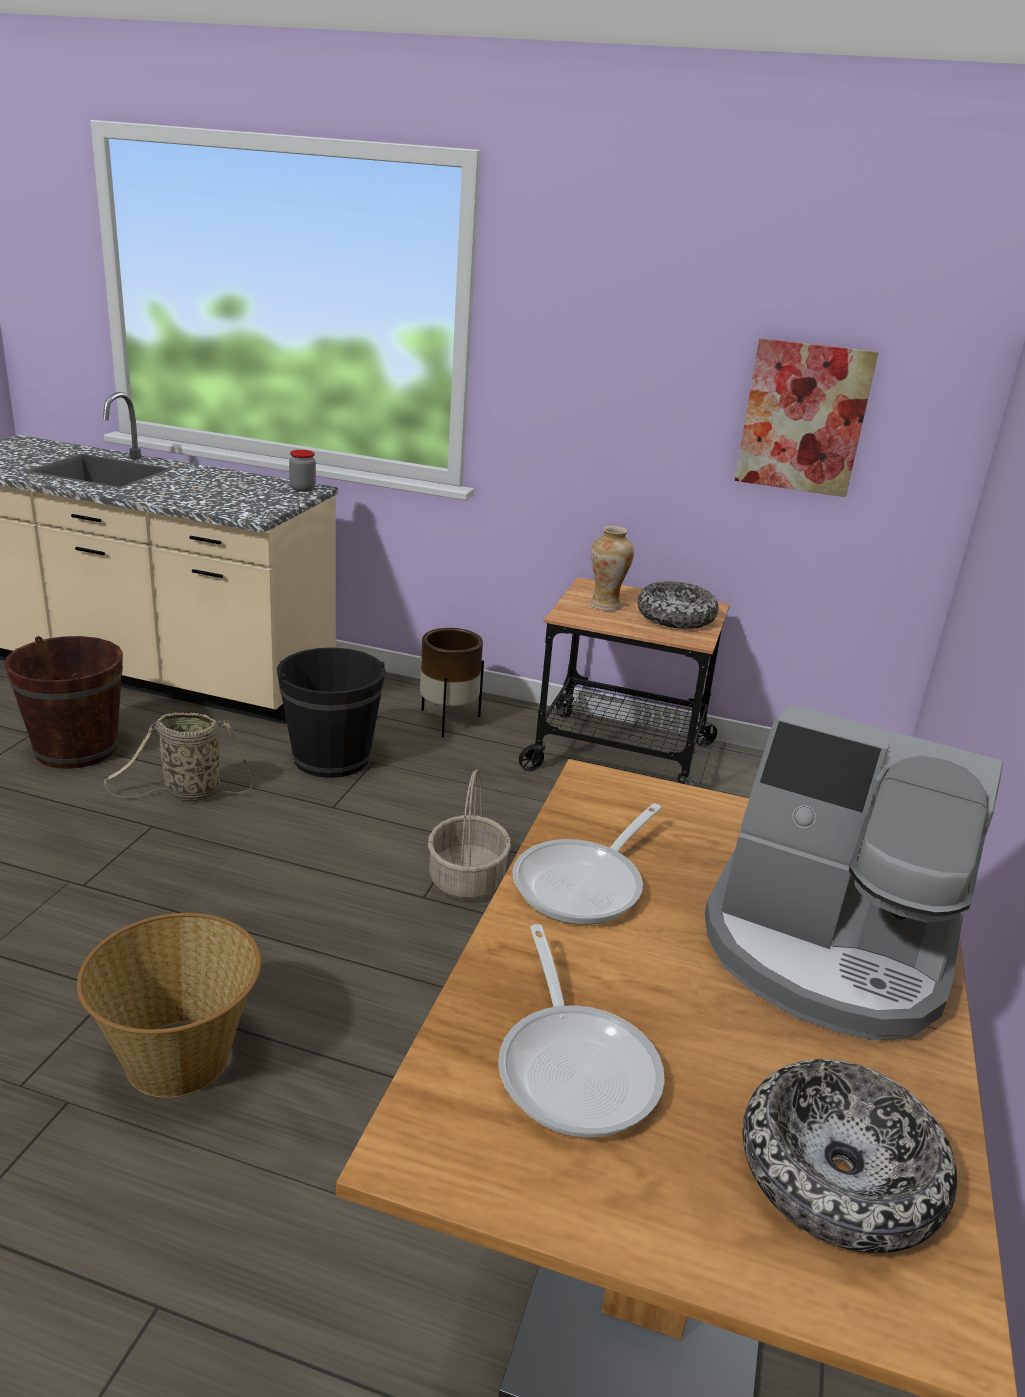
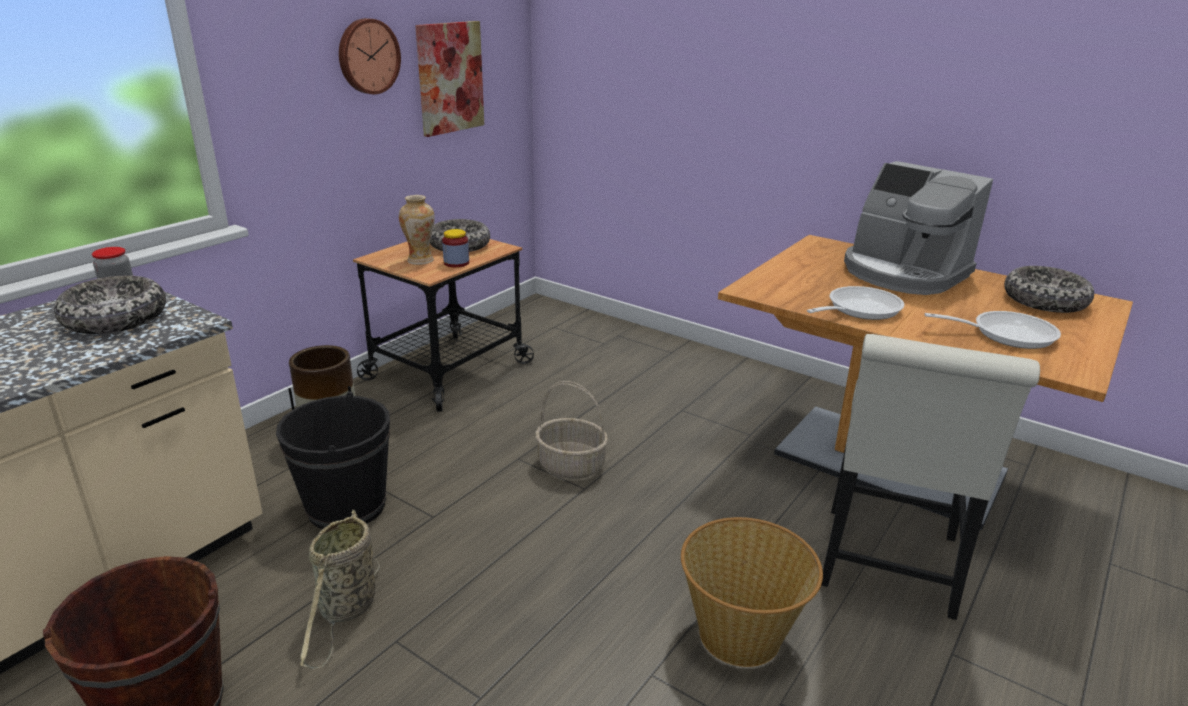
camera: 70 degrees left, 0 degrees up
(252, 496) = (116, 319): none -> bowl
(342, 1228) = (888, 568): none -> white chair
(585, 884) = (859, 309): frying pan -> frying pan turned 90 degrees counterclockwise
(617, 623) = (456, 263): none -> jar
(673, 361) = (367, 56): none -> wall clock
(827, 950) = (903, 273): coffee machine -> coffee machine turned 90 degrees clockwise

